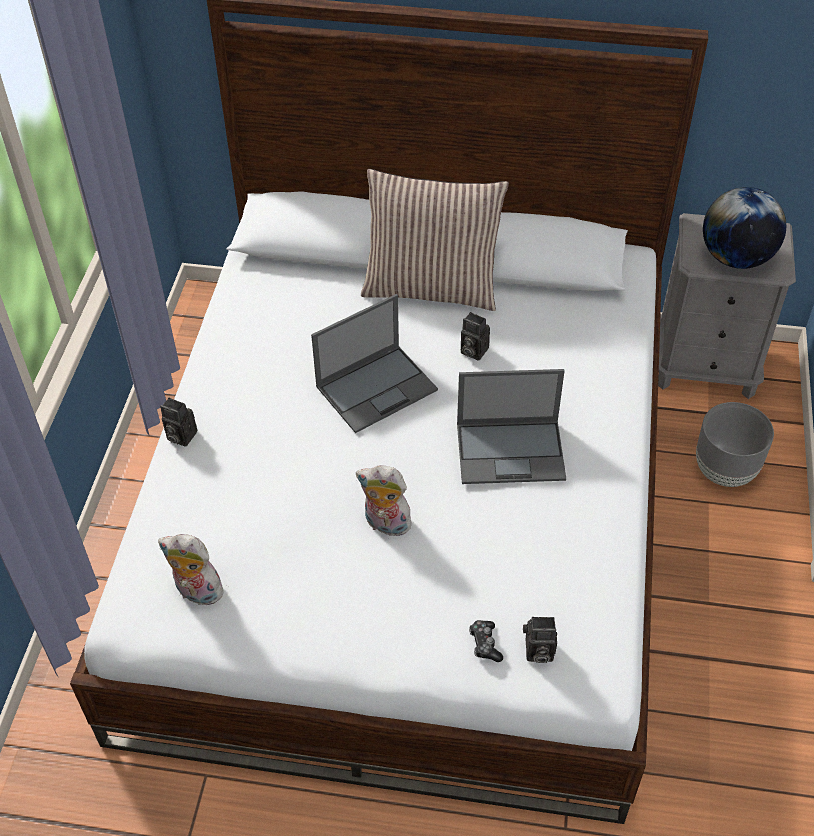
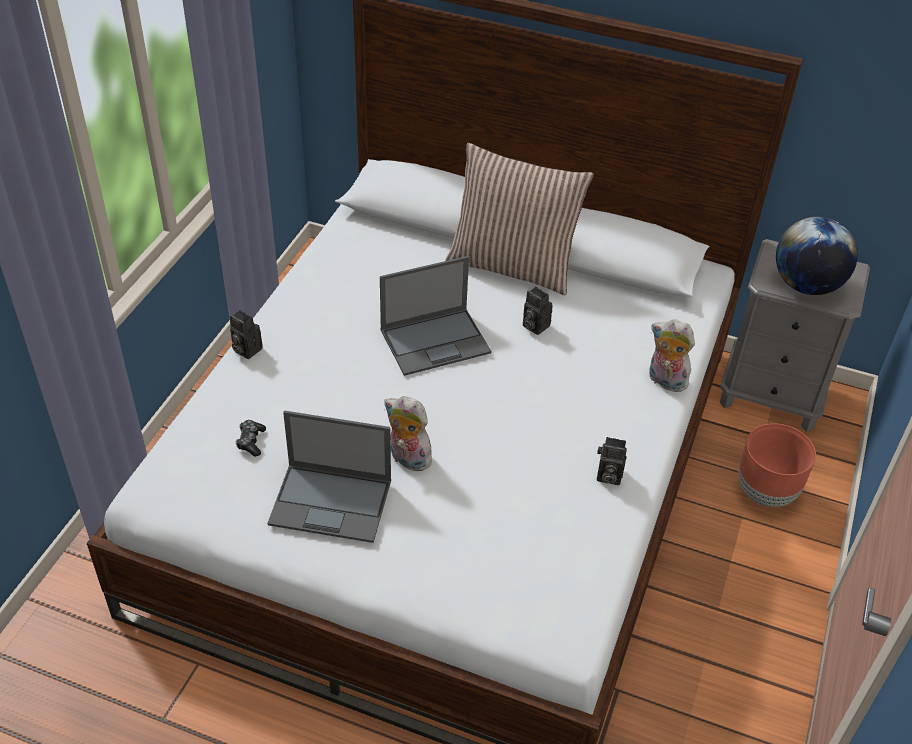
camera: 10 degrees right, 5 degrees down
(196, 592) = (217, 483): plush toy -> plush toy (665, 381)
(484, 644) = (468, 581): game controller -> game controller (251, 441)
(511, 451) = (544, 418): laptop -> laptop (332, 502)
(537, 652) = (516, 599): camera -> camera (607, 476)
(725, 471) = (766, 492): grey planter -> brown planter

